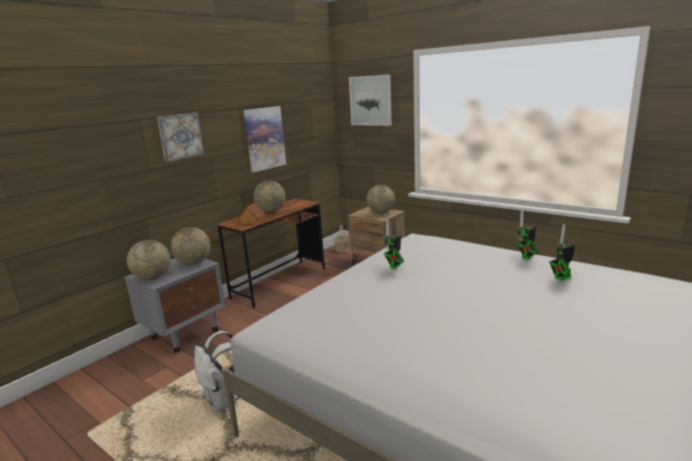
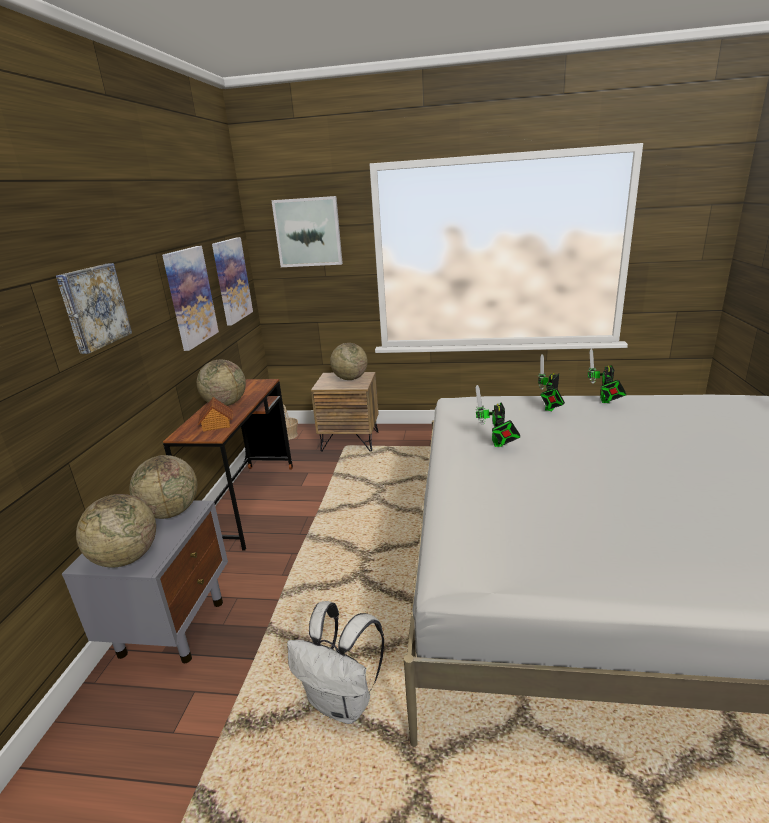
camera: 30 degrees left, 5 degrees up
(310, 131) = (231, 280): none -> picture
(561, 278) = (667, 416): toy robot -> toy robot (549, 409)

